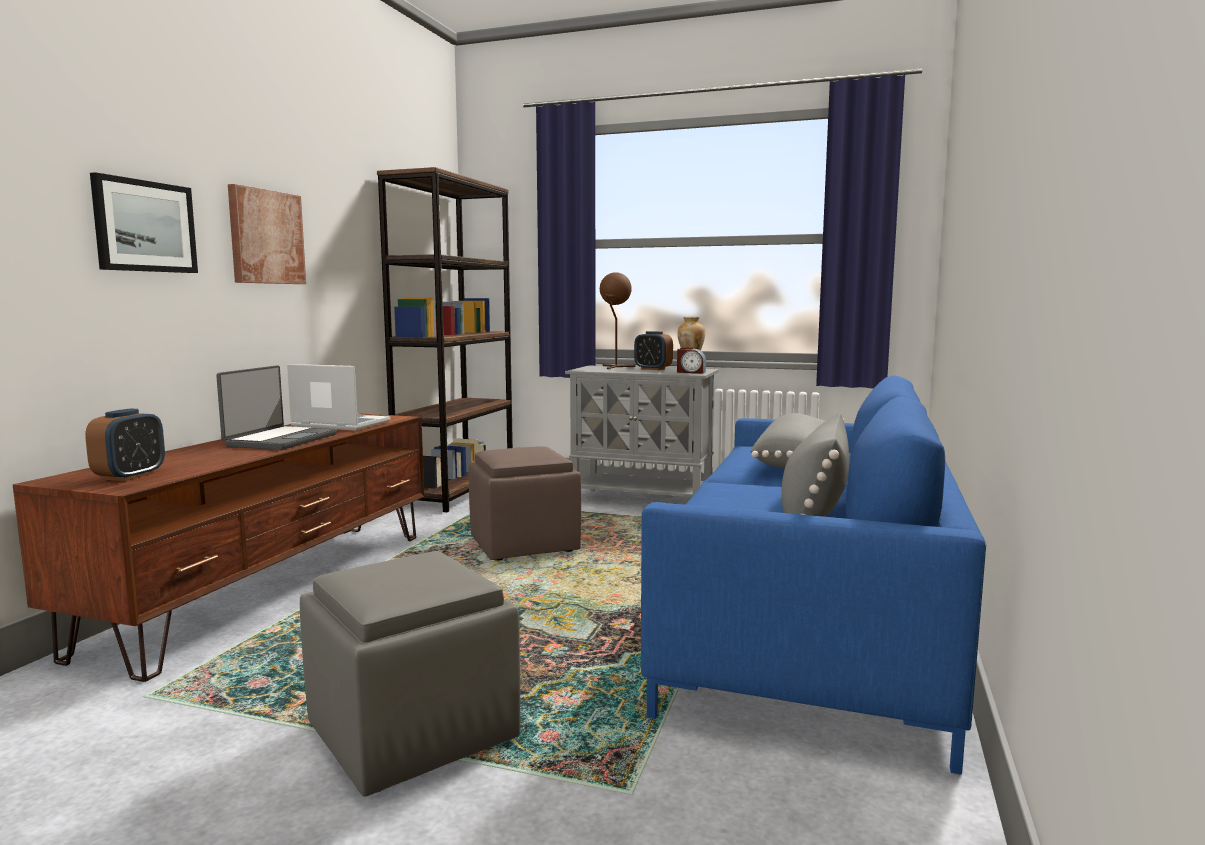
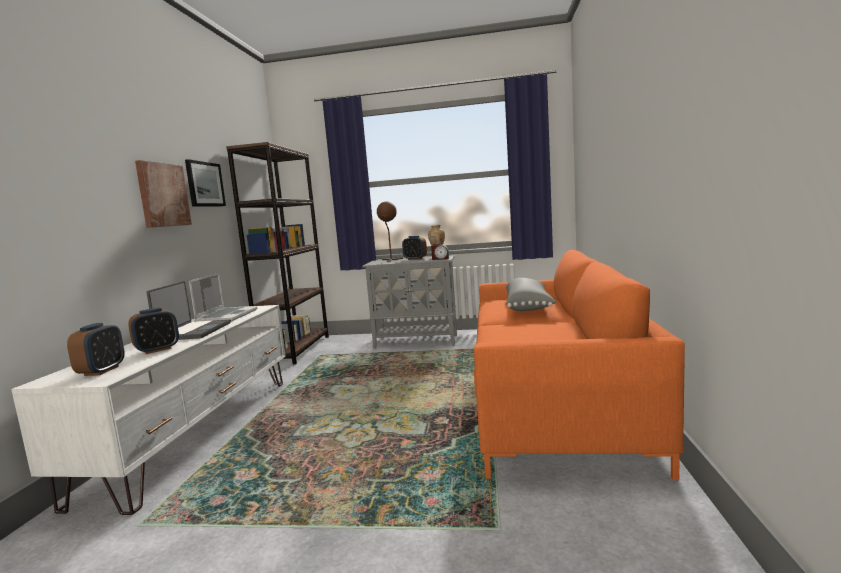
camera: 10 degrees left, 0 degrees up
(145, 226) = (83, 193): picture -> picture (204, 184)
(217, 458) = (157, 350): none -> alarm clock
(274, 587) = (199, 431): brown tv stand -> white tv stand
(339, 424) = (227, 316): laptop -> laptop turned 90 degrees clockwise
(415, 733) = (343, 516): grey ottoman -> none
(523, 545) = (355, 378): brown ottoman -> none
(812, 624) = (553, 403): blue sofa -> orange sofa
(814, 509) = (561, 335): grey pillow -> none

